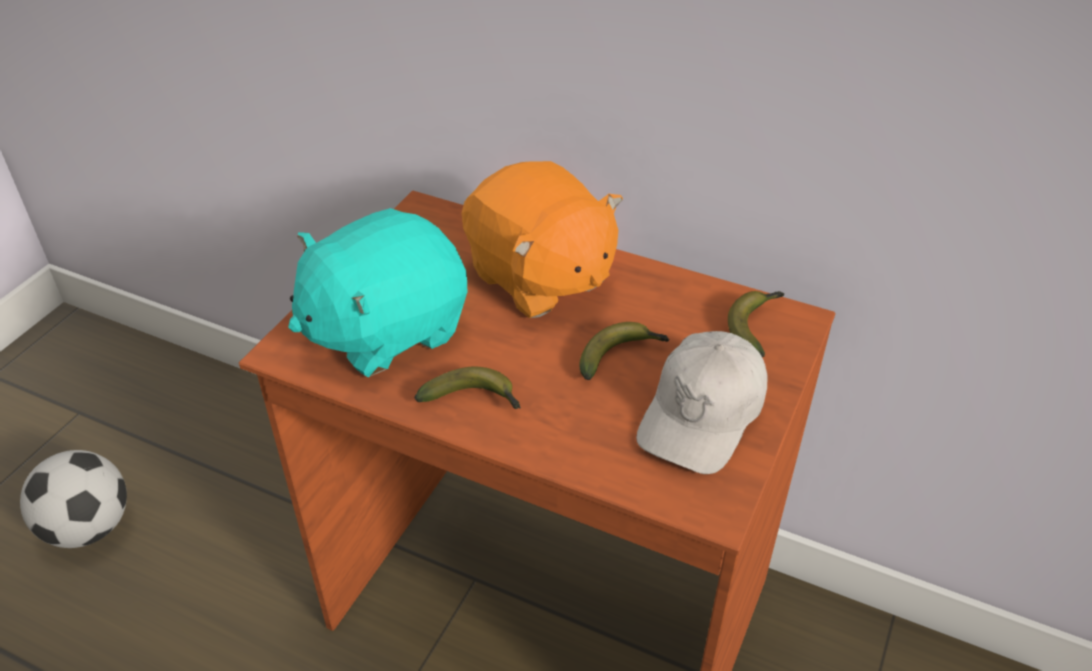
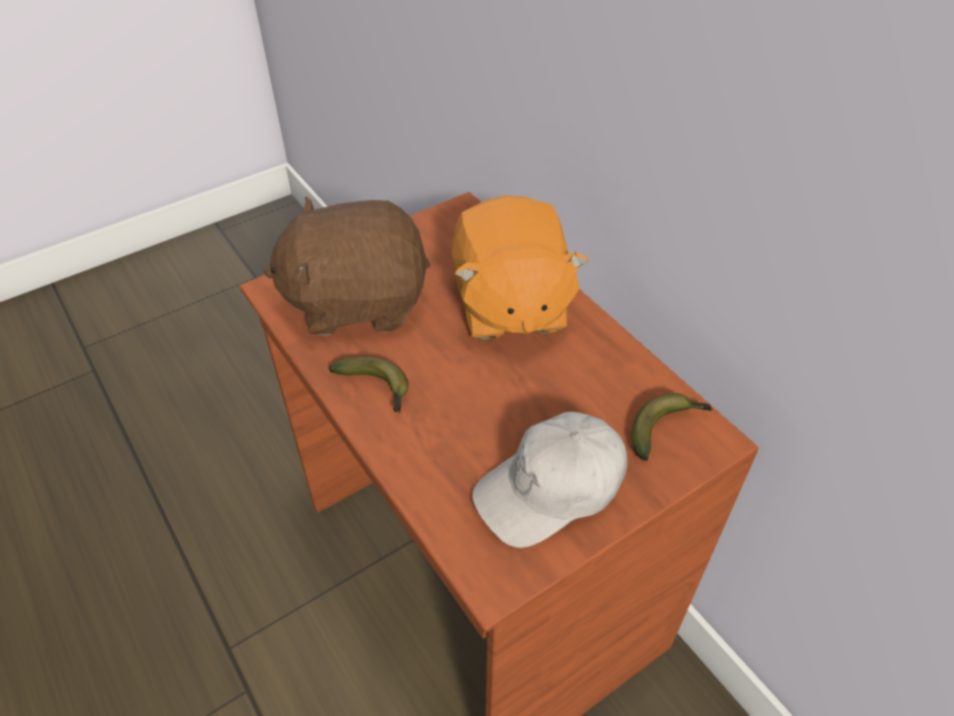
camera: 30 degrees right, 5 degrees up
(89, 527) = (213, 362): football -> none
(384, 330) = (357, 301): turquoise plush toy -> brown plush toy
(621, 356) = (523, 403): banana -> none

